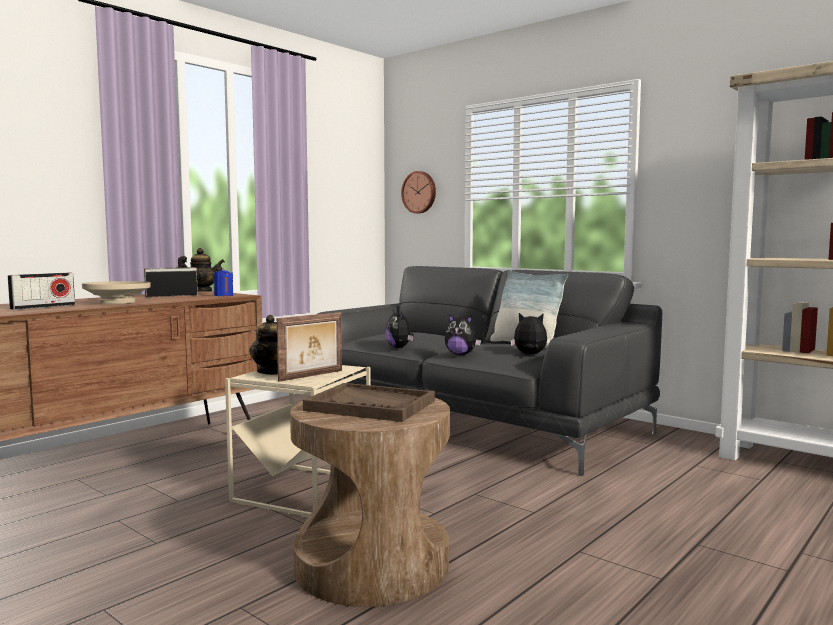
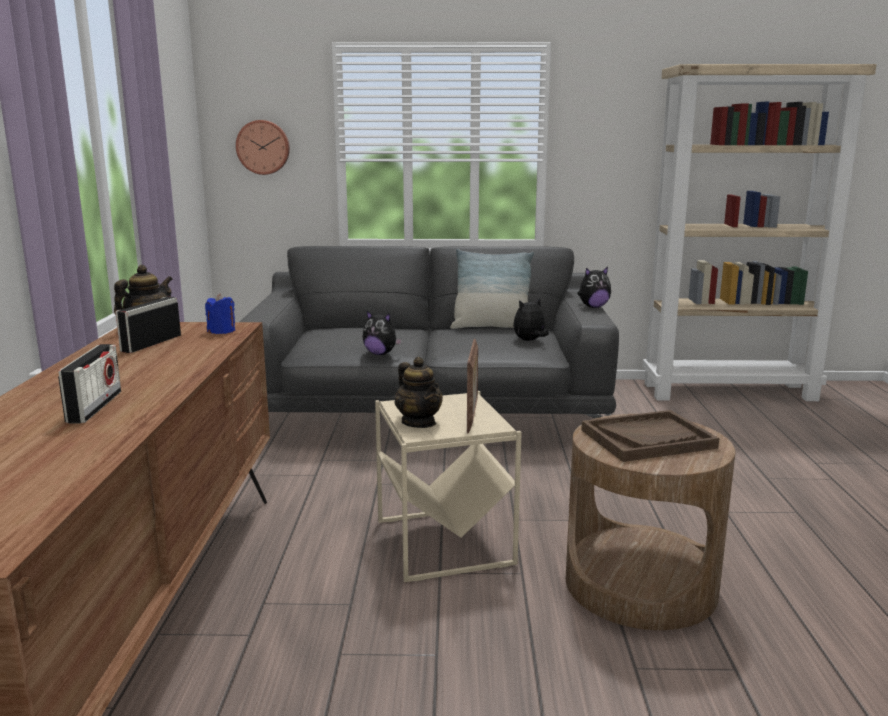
camera: 40 degrees left, 10 degrees up
(117, 302) = (154, 373): beige bowl -> none
(461, 354) = (464, 351): plush toy -> plush toy (593, 307)

